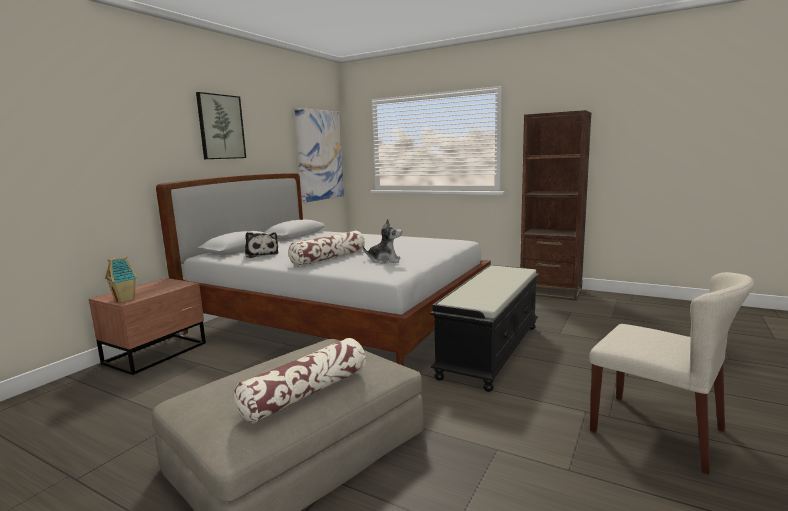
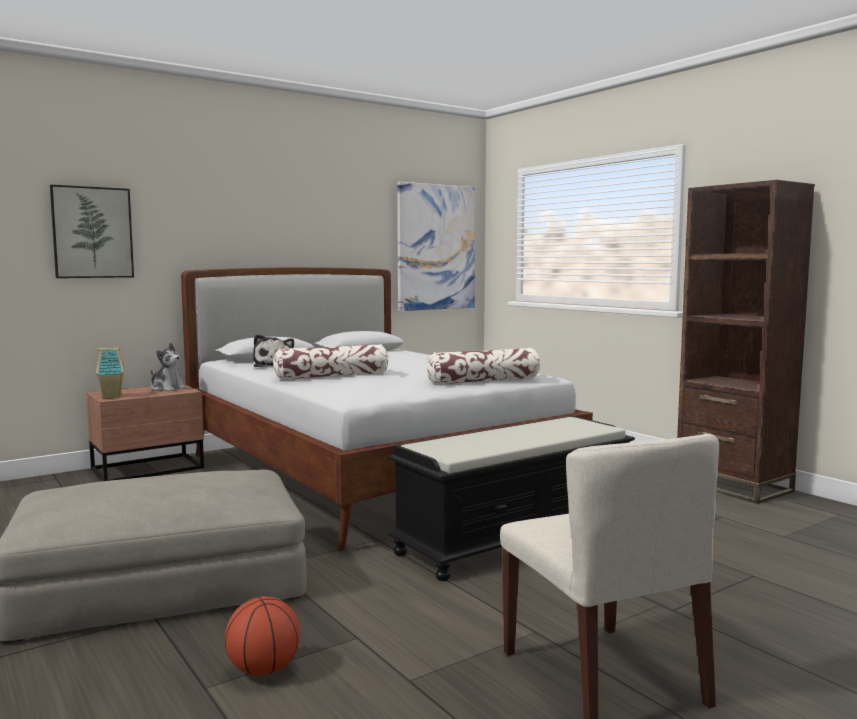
camera: 25 degrees right, 5 degrees down
(221, 127) = (279, 206): picture -> picture (92, 232)
(306, 393) = (144, 505): pillow -> pillow (484, 381)
(384, 261) = (383, 385): plush toy -> plush toy (167, 388)
(475, 497) = (264, 670): none -> basketball

